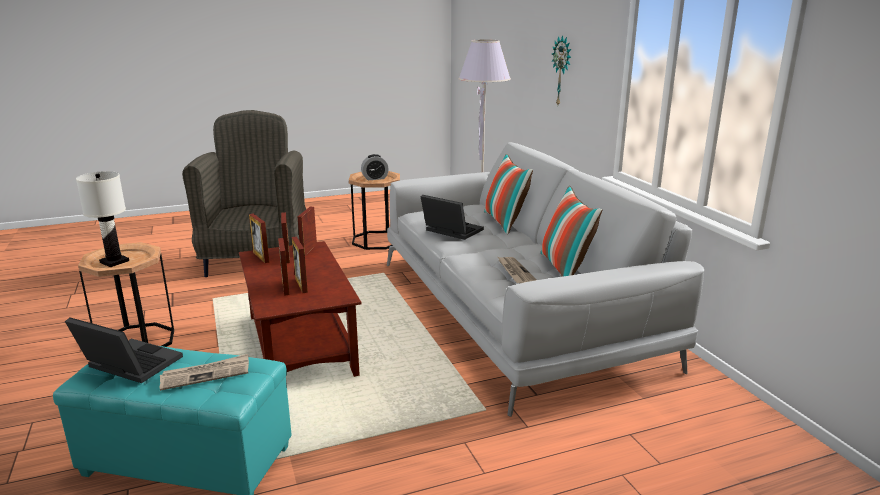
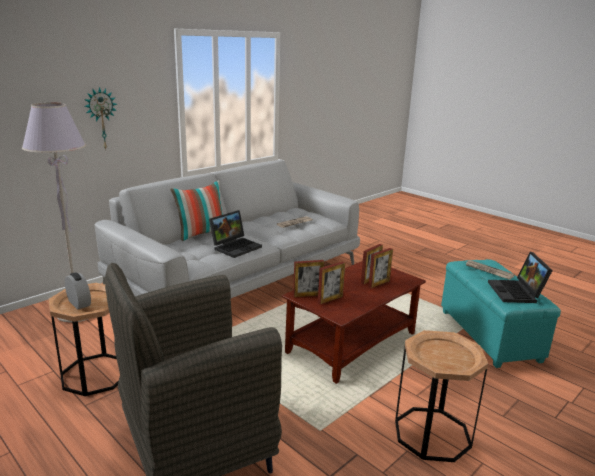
camera: 115 degrees left, 0 degrees up
(115, 262) = (451, 357): white table lamp -> none
(261, 257) = (343, 310): picture frame -> none
(450, 231) = (236, 247): laptop -> laptop turned 150 degrees counterclockwise
(565, 268) = (276, 215): pillow -> none

